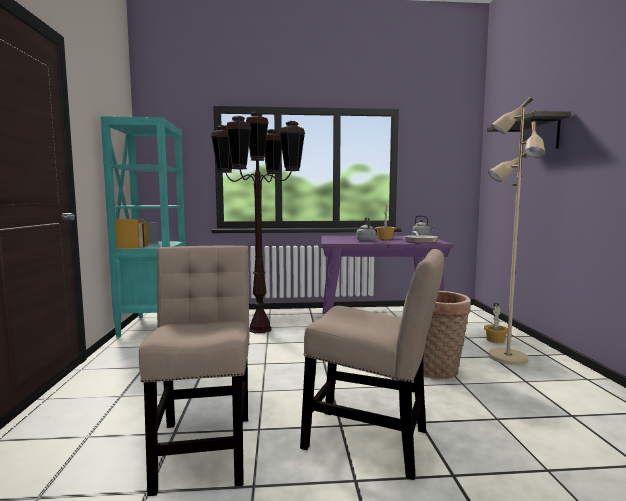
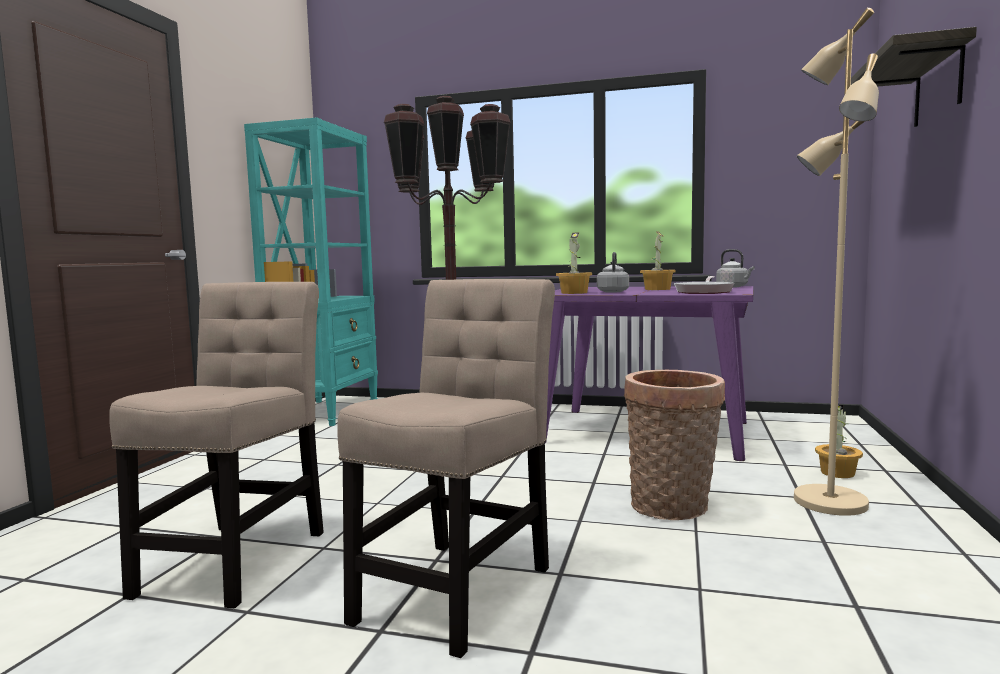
camera: 20 degrees right, 0 degrees up
(344, 242) = (574, 293): none -> potted plant
(372, 441) = (458, 587): beige chair -> beige chair turned 105 degrees counterclockwise

